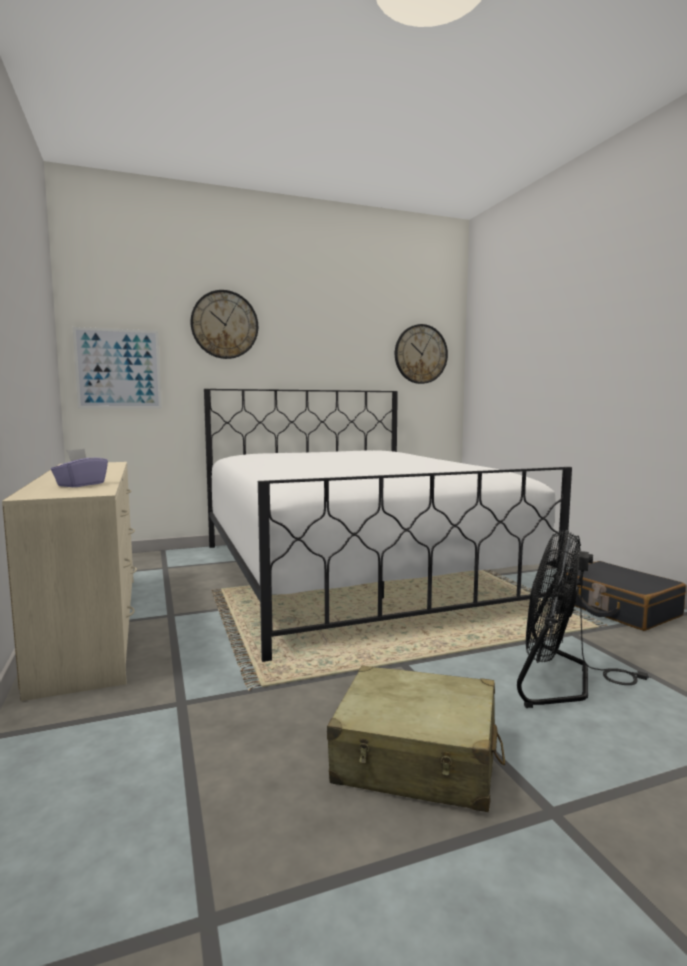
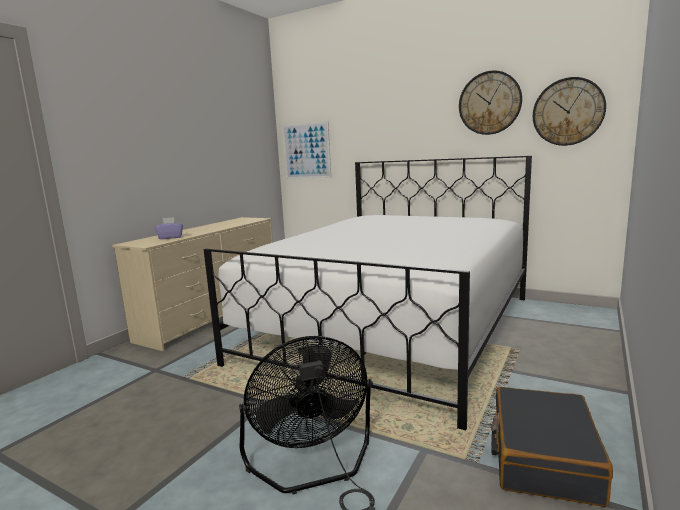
camera: 50 degrees right, 5 degrees up
(224, 325) = (371, 110): wall clock -> wall clock (489, 103)
(417, 758) = (145, 453): beige suitcase -> none

